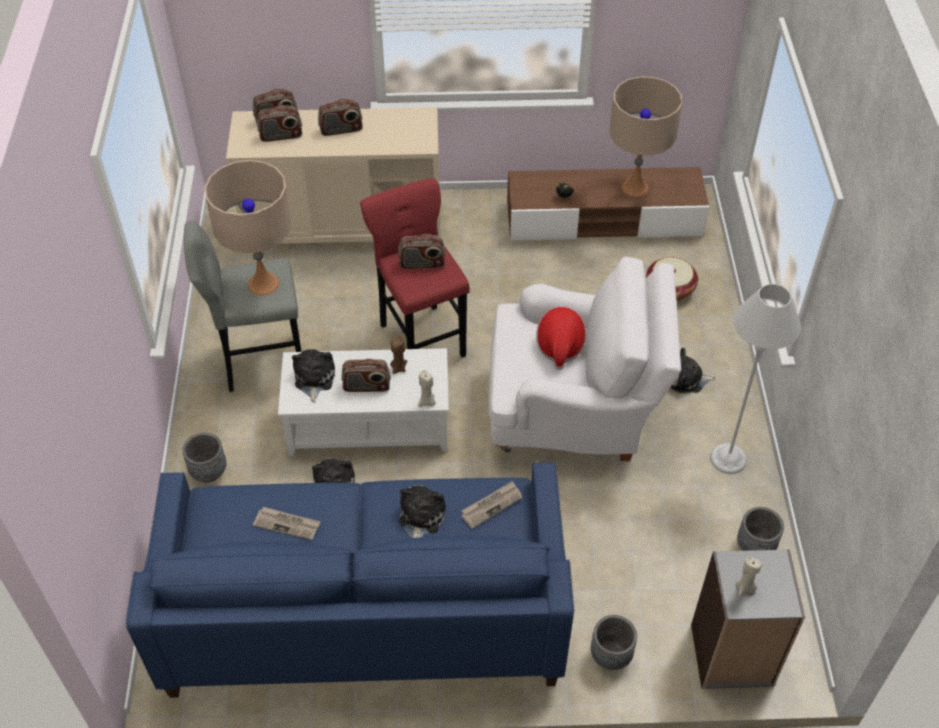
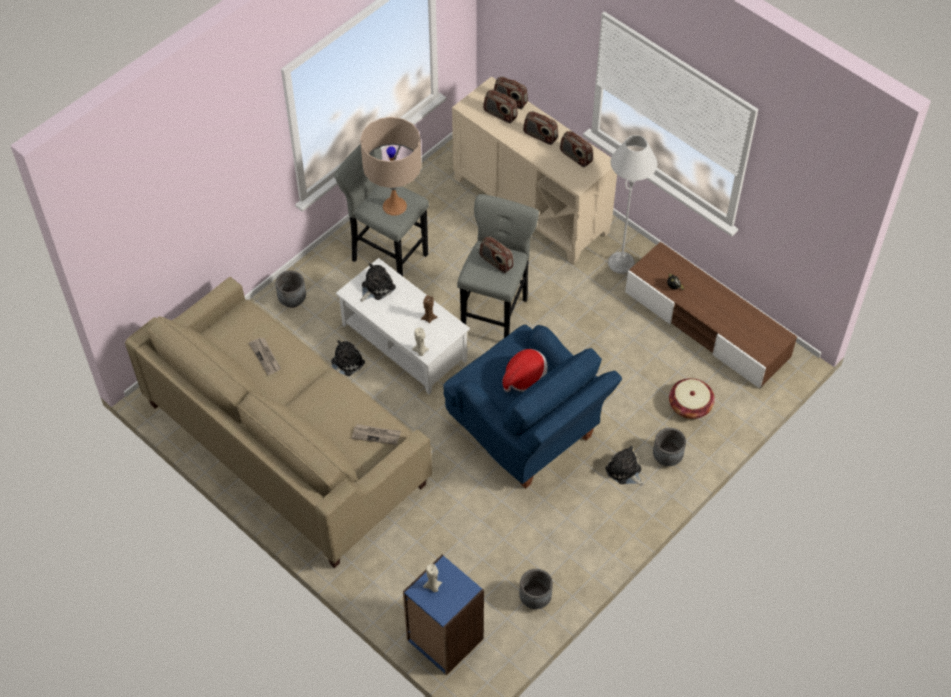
camera: 45 degrees right, 5 degrees up
(364, 611) = (286, 444): blue sofa -> beige sofa
(366, 386) = (399, 314): radio -> radio (575, 157)
(420, 517) = (333, 410): plush toy -> none
(421, 336) = (496, 312): red stool -> grey stool
(573, 414) = (527, 433): white armchair -> blue armchair
(611, 655) = (381, 580): grey planter -> grey planter (667, 457)
(635, 187) = (730, 316): beige table lamp -> none
(728, 459) = (586, 538): grey floor lamp -> grey floor lamp (621, 263)
(731, 656) = (444, 640): grey bookcase -> blue bookcase

